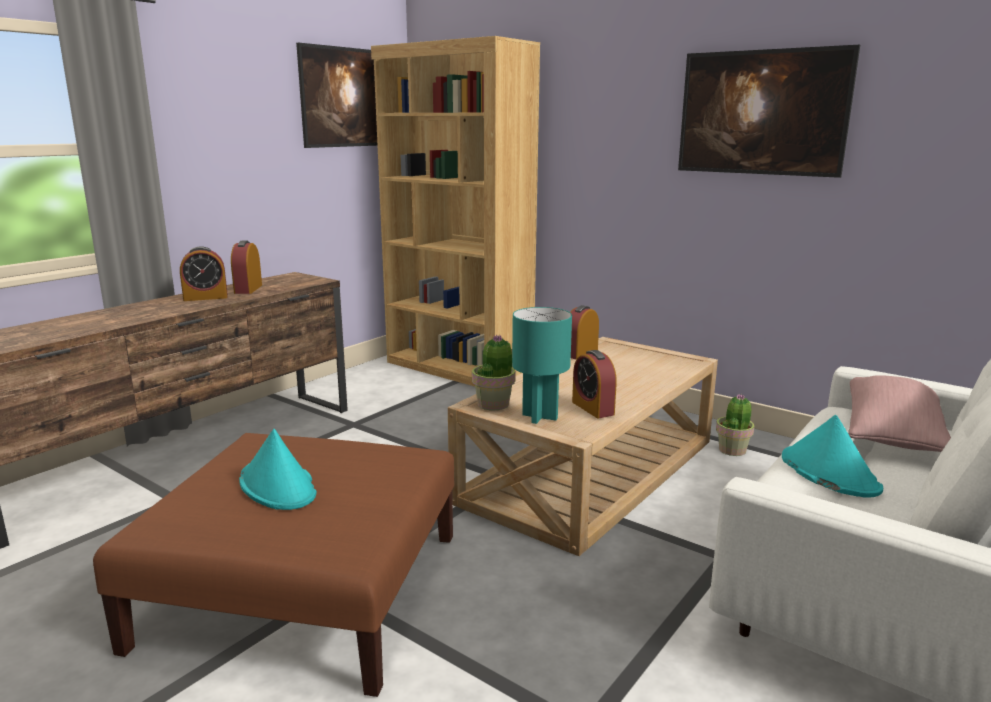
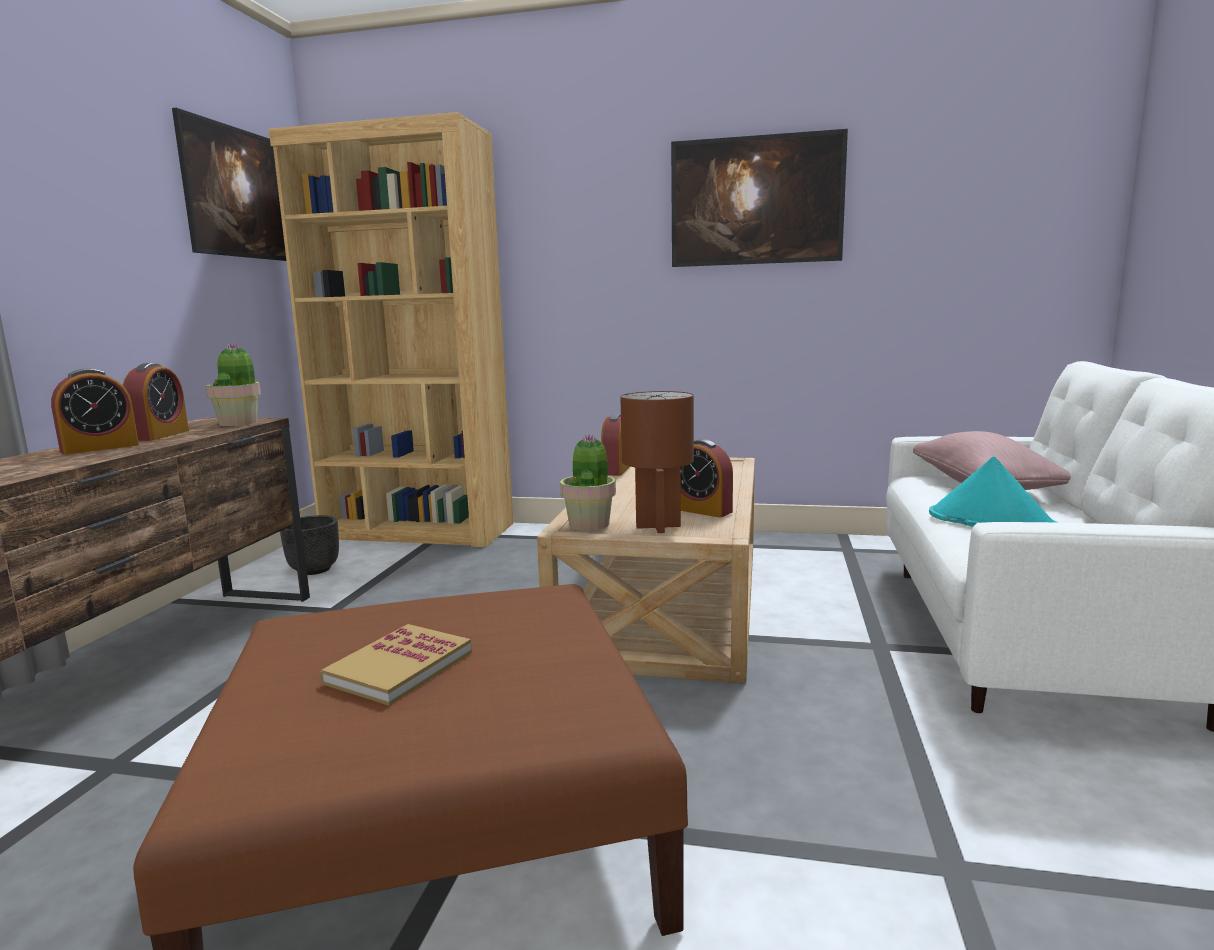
camera: 25 degrees left, 5 degrees down
(248, 289) = (160, 435): alarm clock -> alarm clock turned 150 degrees counterclockwise
(278, 486) = (399, 668): turquoise hat -> book
(366, 388) = (315, 569): none -> black planter
(540, 416) = (659, 526): turquoise table lamp -> brown table lamp
(732, 450) = (780, 552): potted plant -> potted plant (239, 423)

